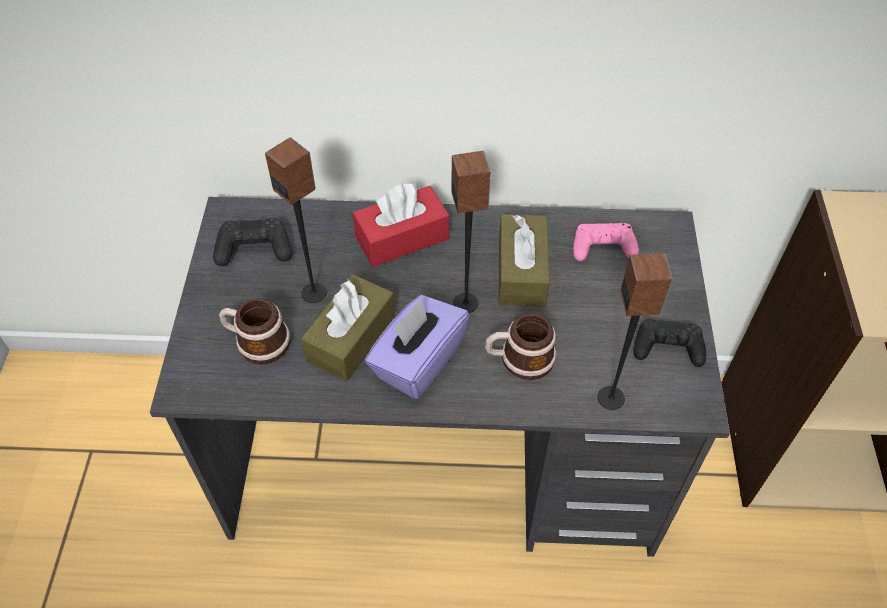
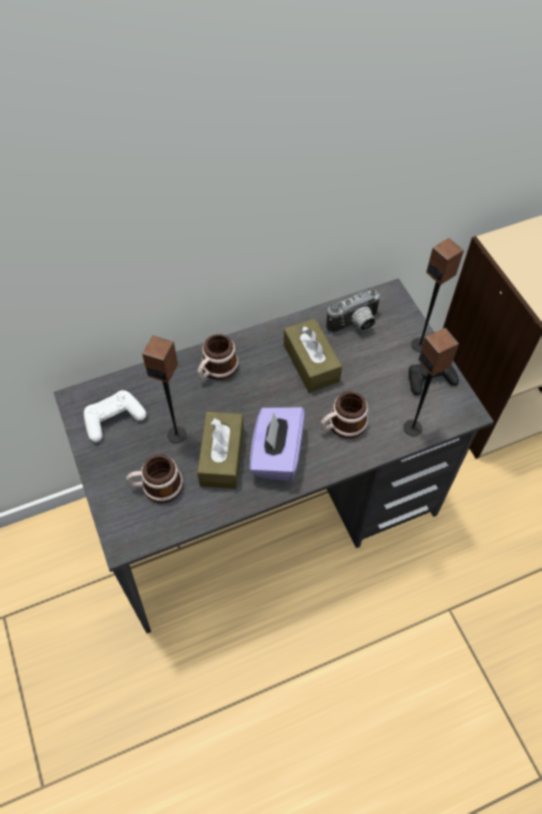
camera: 25 degrees left, 5 degrees up
(254, 249) = (114, 419): black game controller -> white game controller
(402, 238) = (216, 370): red tissue box -> mug
(466, 303) = (286, 400): speaker -> speaker (420, 345)
(603, 247) = (355, 325): pink game controller -> camera

